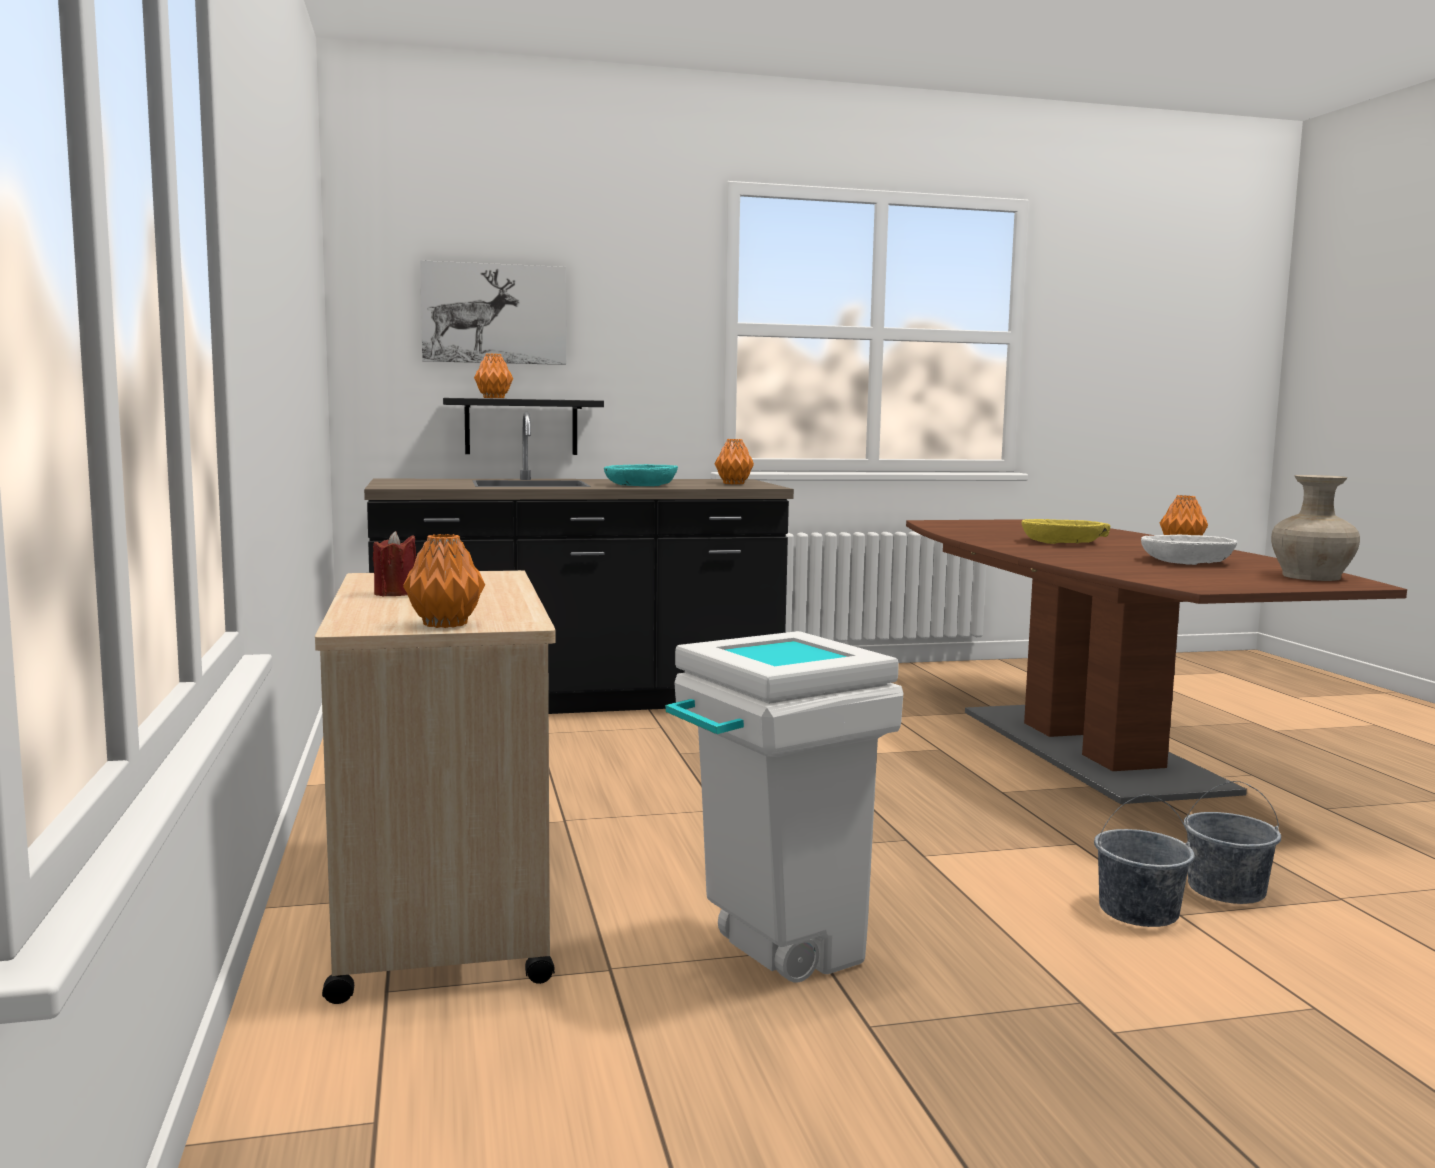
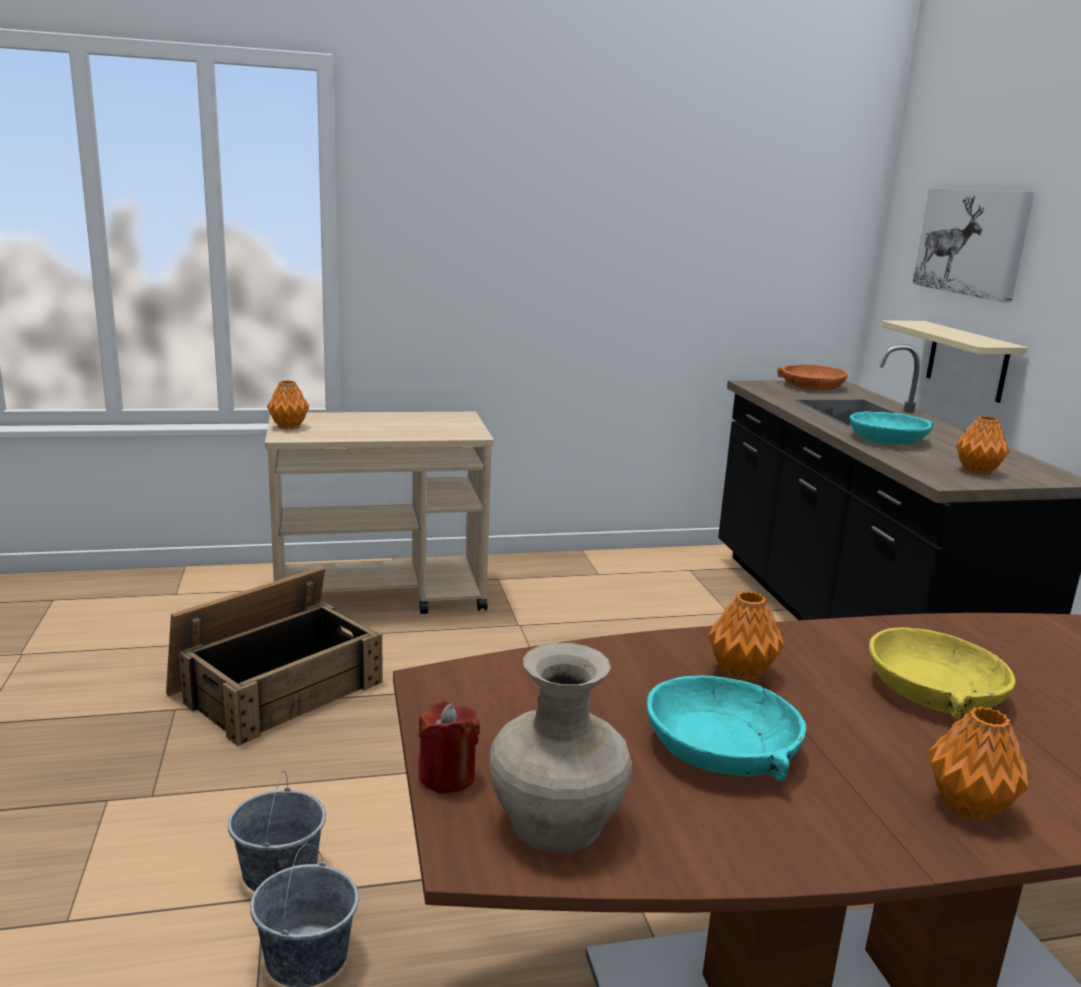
camera: 90 degrees right, 10 degrees up
(396, 594) = (390, 419): red candle -> red candle (447, 776)
(408, 482) = (811, 386): none -> orange bowl
(494, 398) = (927, 327): orange vase -> orange vase (741, 673)
(521, 426) = (967, 361): black shelf -> beige shelf
(773, 955) = (277, 686): white trash can -> crate
(1186, 561) = (722, 747): white bowl -> turquoise bowl

